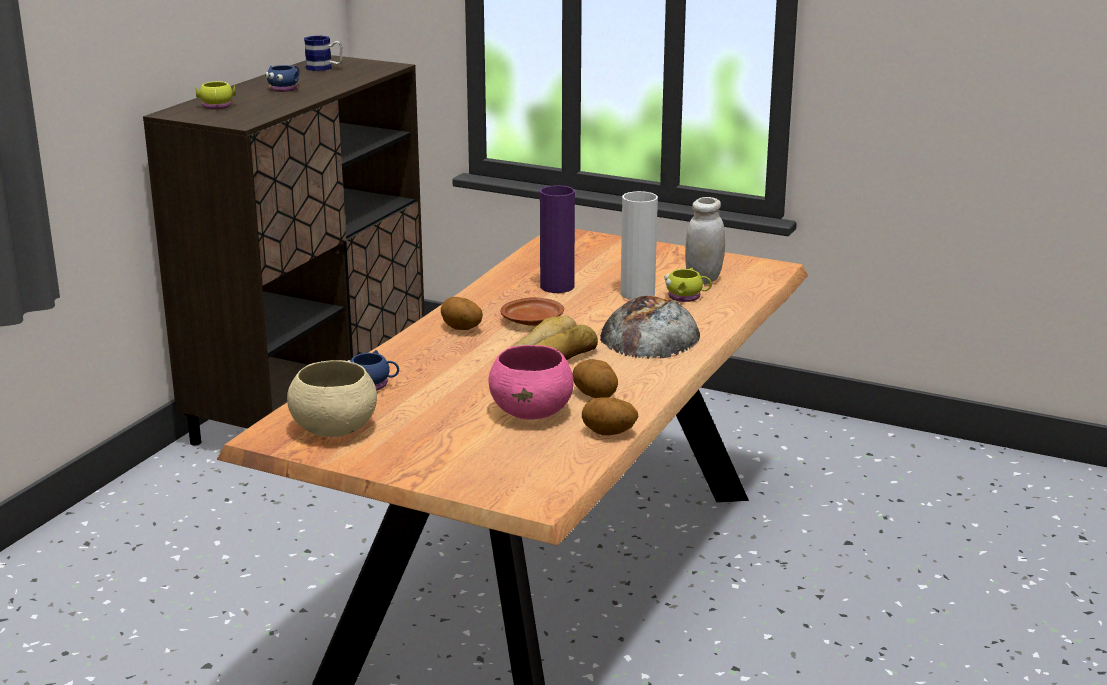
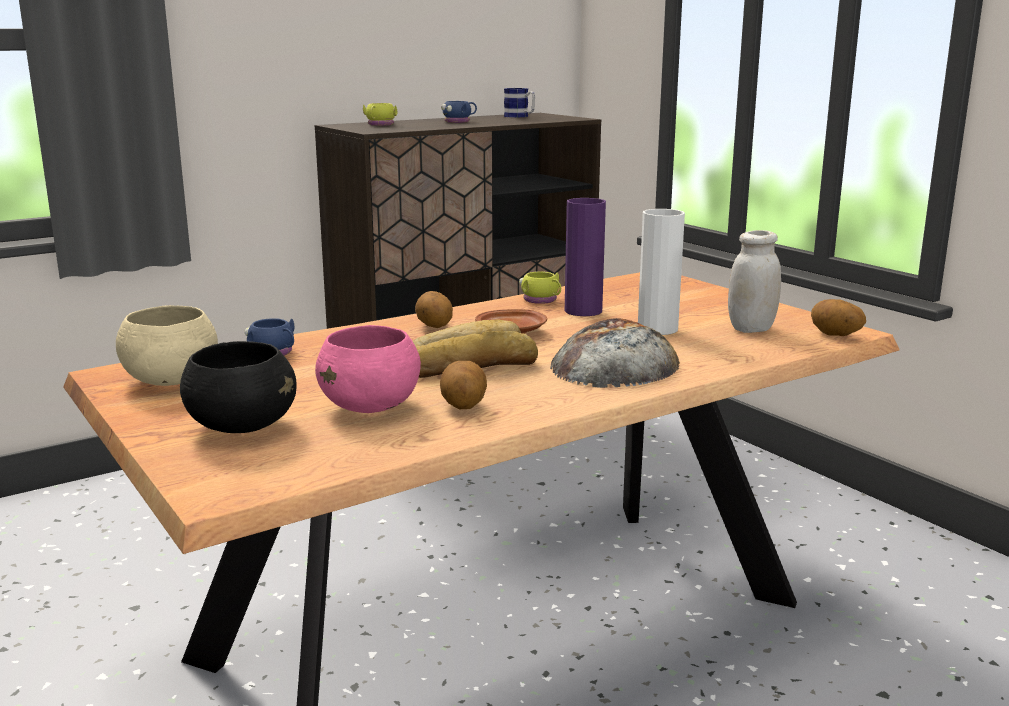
camera: 30 degrees right, 5 degrees down
(465, 452) = (242, 426): none -> black bowl
(608, 433) = (414, 445): potato -> potato (835, 335)
(687, 297) = (709, 340): yellow mug -> yellow mug (542, 300)

